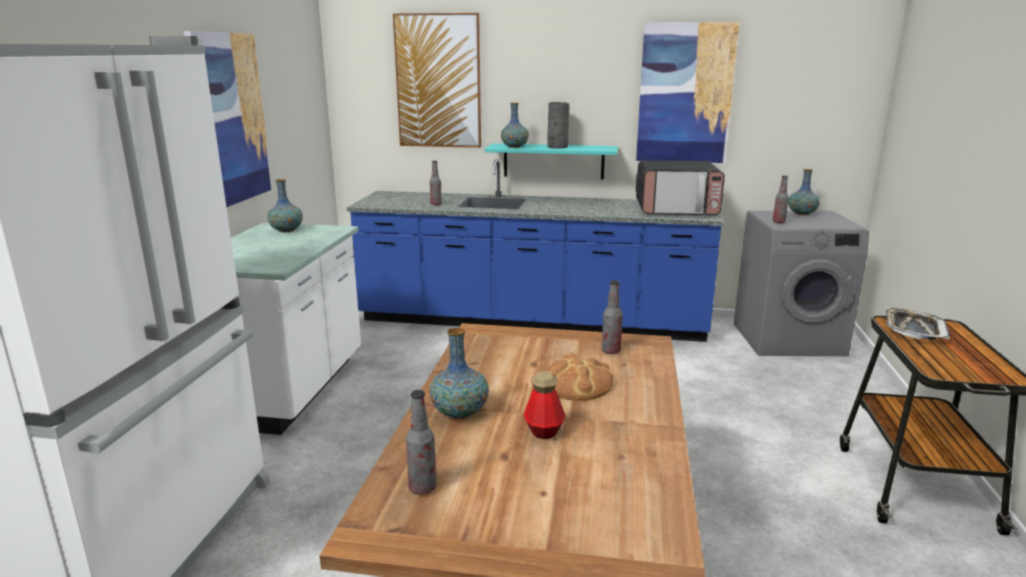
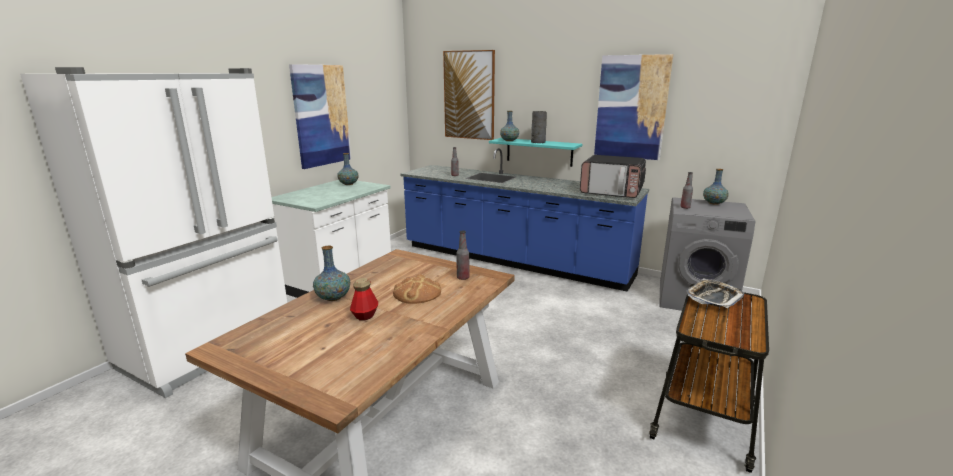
camera: 20 degrees right, 0 degrees up
(422, 488) = (267, 332): bottle -> none

